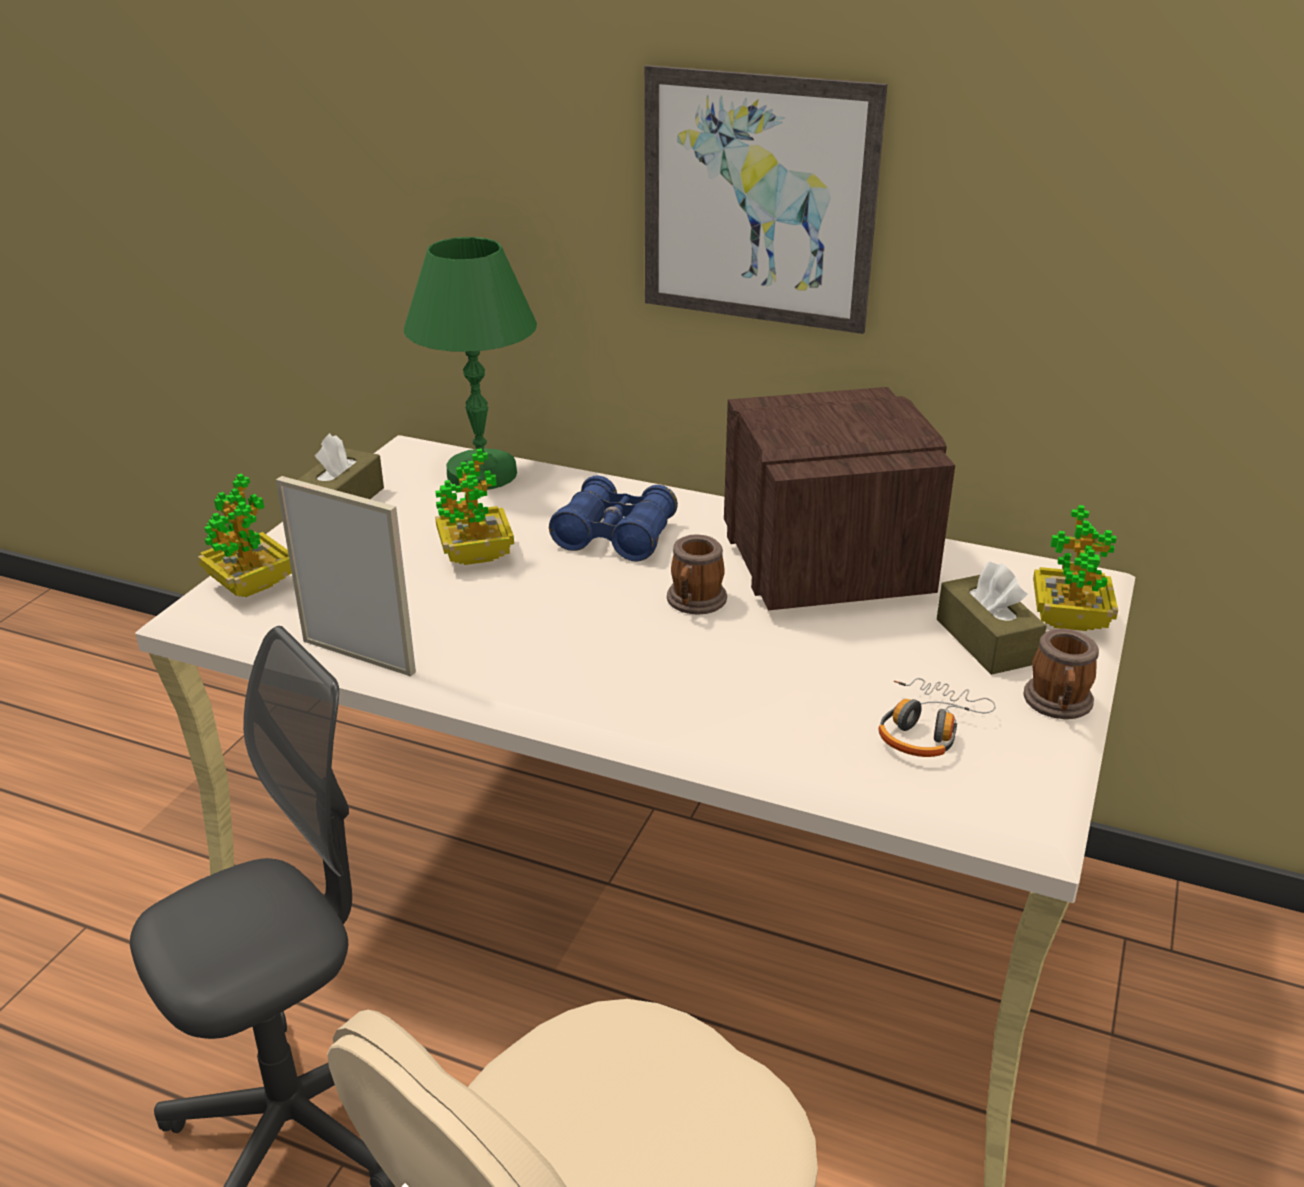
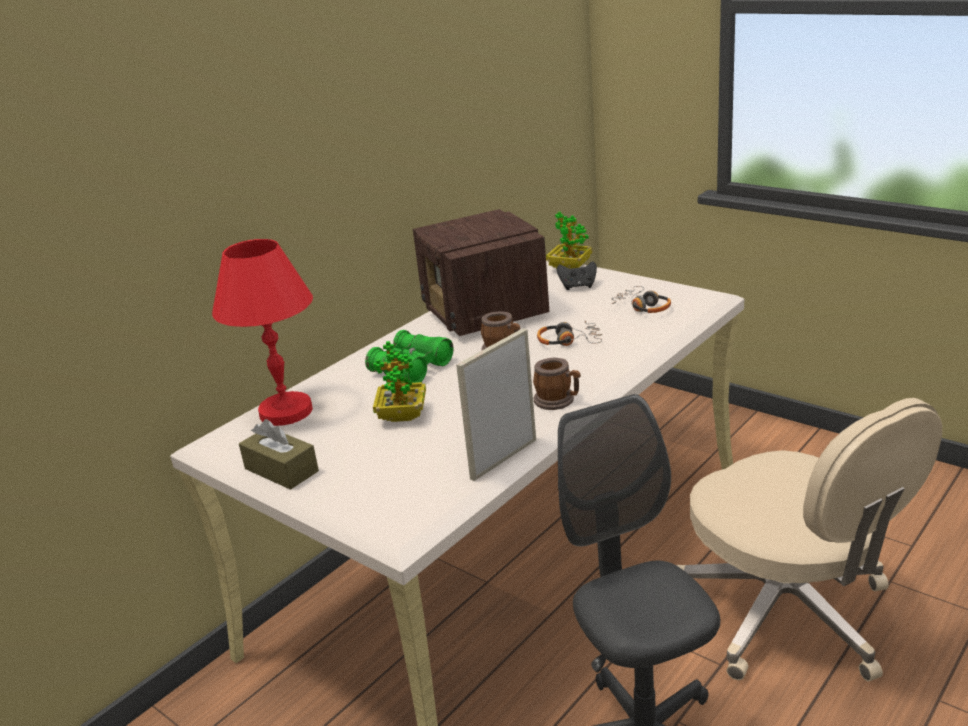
camera: 70 degrees left, 5 degrees down
(251, 586) = (382, 506): potted plant -> none
(480, 474) = (286, 412): green table lamp -> red table lamp
(615, 536) = (411, 369): blue binoculars -> green binoculars
(749, 662) = (569, 341): none -> headphones
(758, 201) = (350, 149): picture -> none
(824, 564) = (484, 314): radio -> radio turned 120 degrees counterclockwise
(986, 641) = (578, 286): brown tissue box -> black game controller
(1058, 705) = (634, 279): mug -> mug (558, 401)

